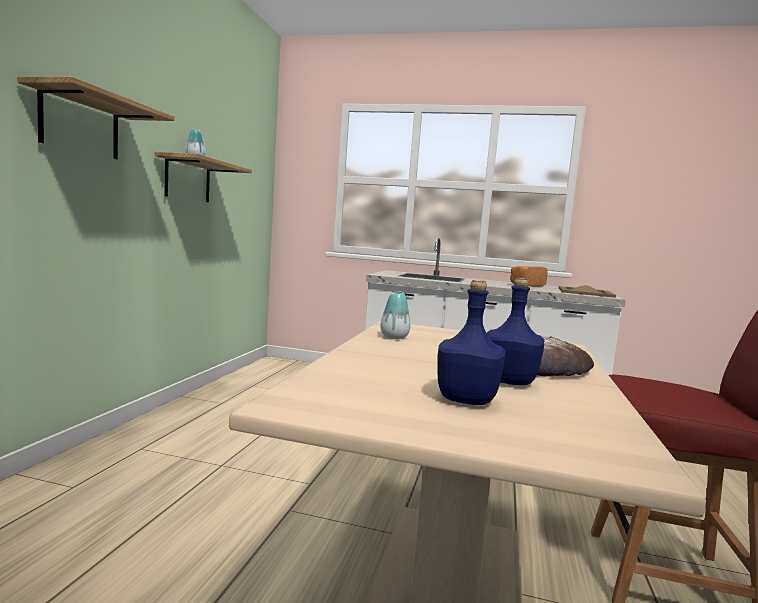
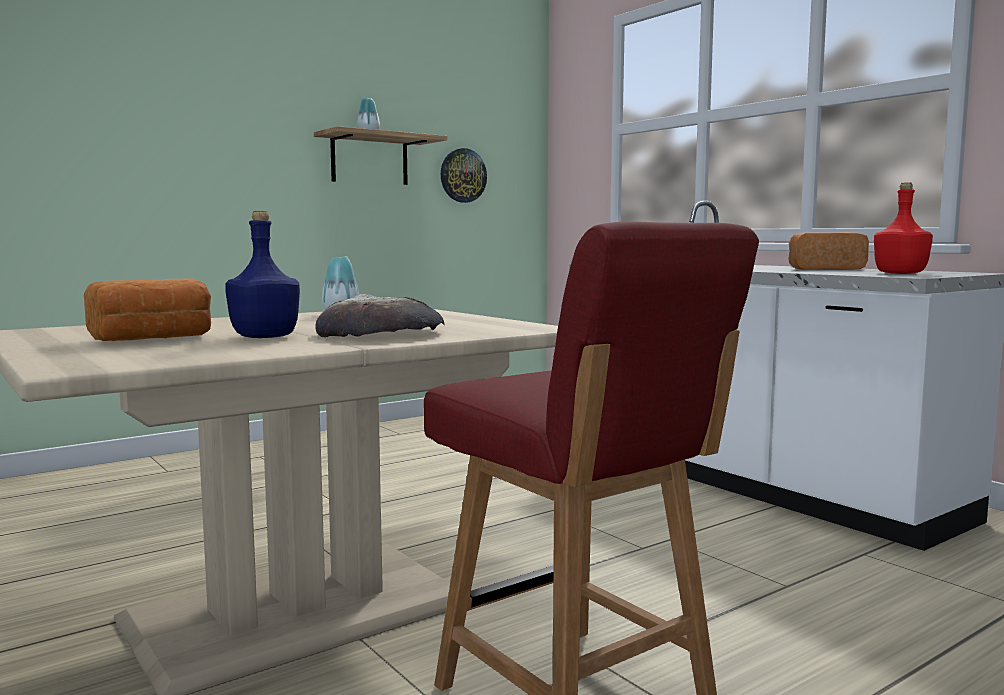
camera: 40 degrees right, 0 degrees up
(80, 125) = (211, 116): shelf -> none
(236, 197) = (463, 175): none -> wall clock
(465, 399) = (154, 339): blue bottle -> bread
(585, 292) = (899, 273): beige tray -> red bottle

